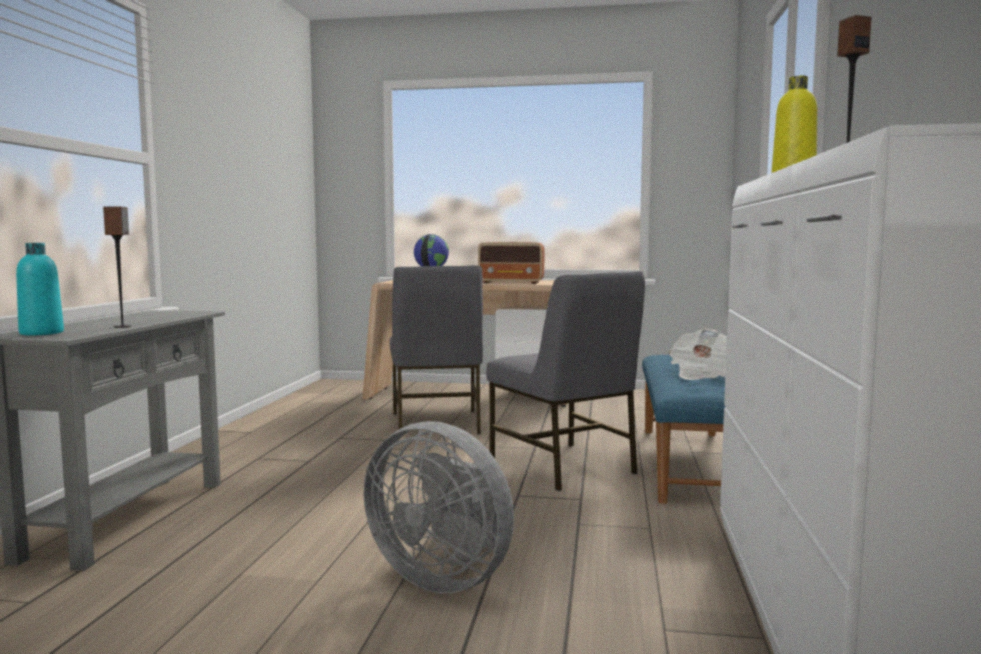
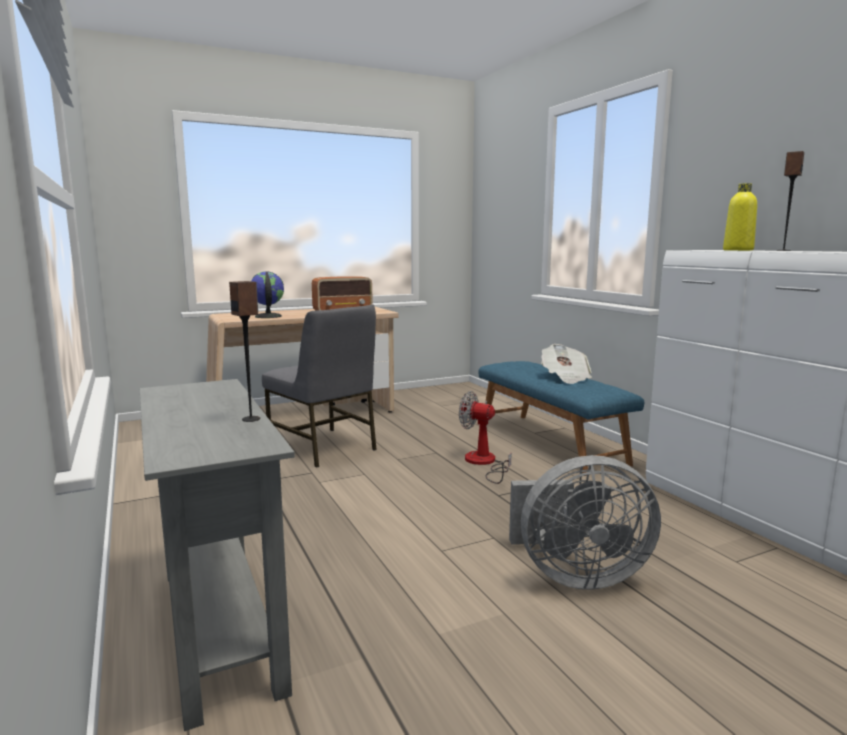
camera: 35 degrees left, 5 degrees up
(41, 333) = (206, 445): turquoise bottle -> none
(564, 466) = (484, 463): grey chair -> fan

